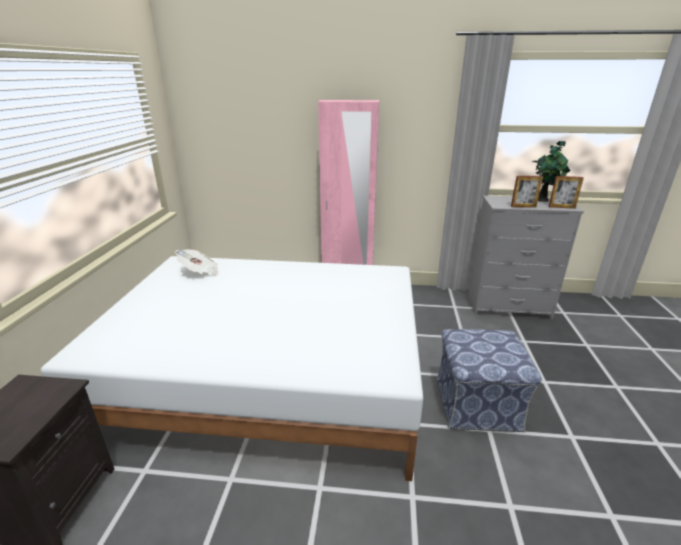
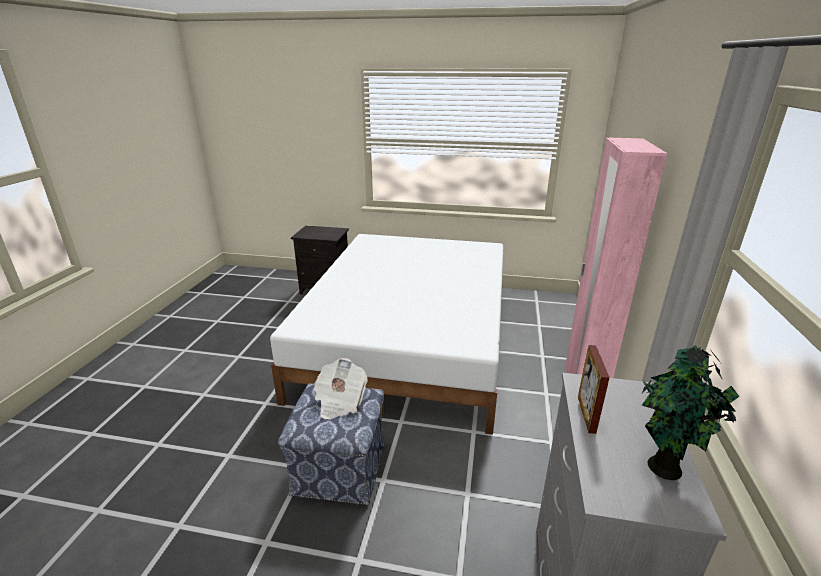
camera: 95 degrees right, 0 degrees up
(200, 272) = (470, 255): newspaper -> newspaper (340, 401)
(561, 207) = (605, 479): picture frame -> none

